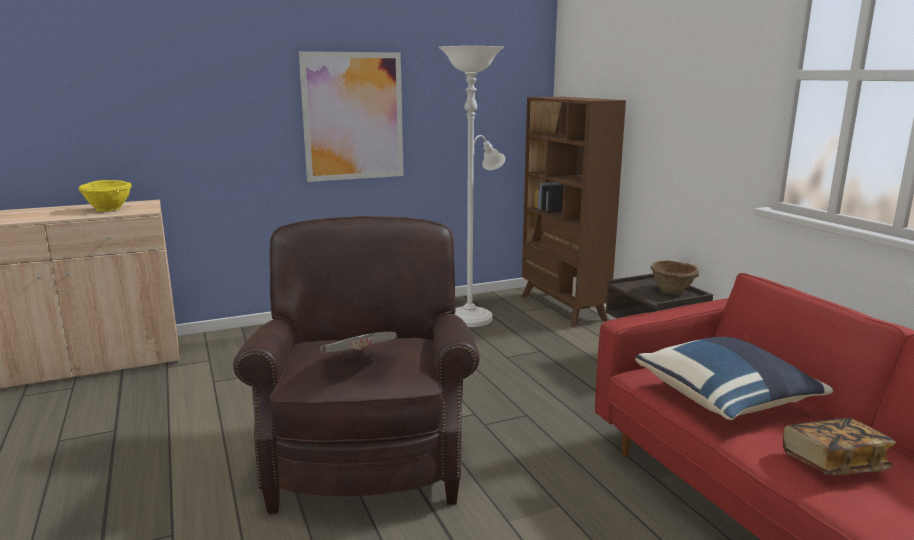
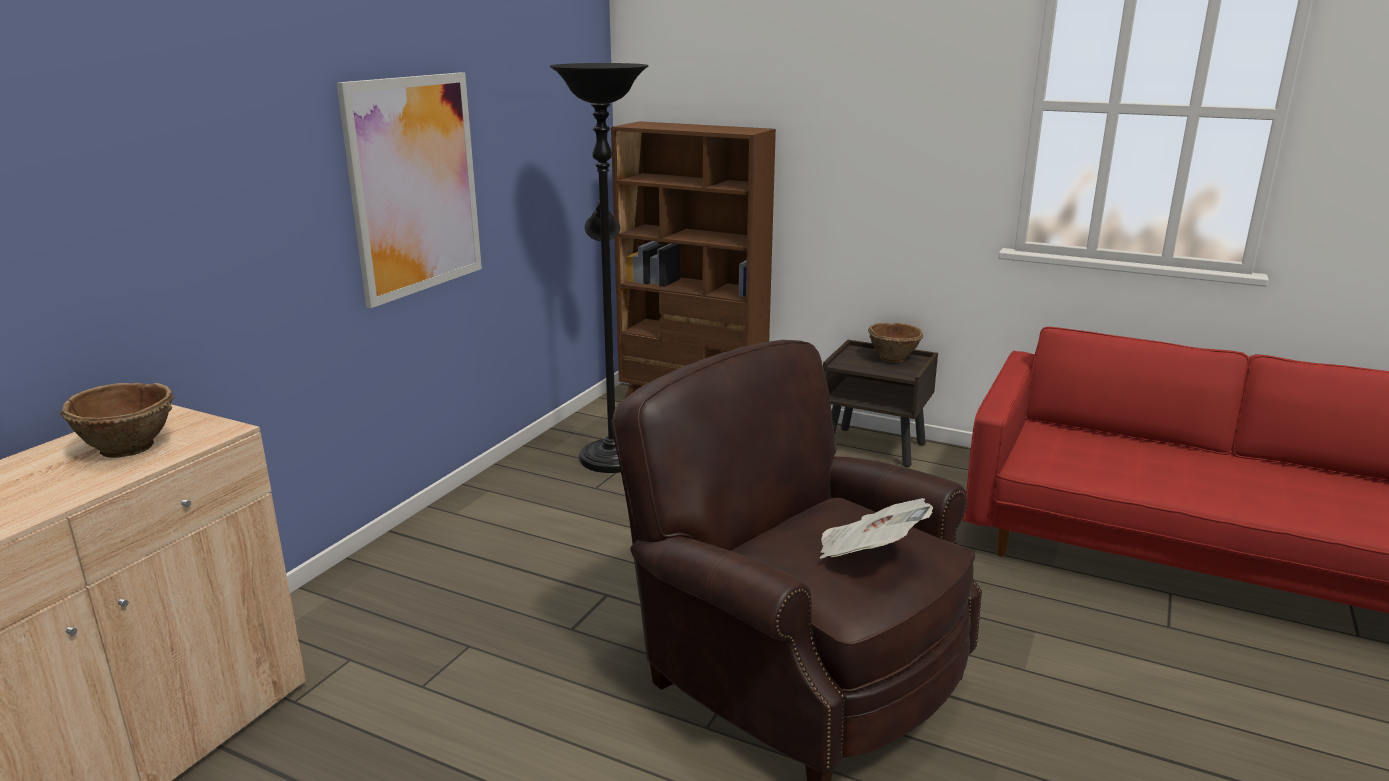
camera: 40 degrees left, 5 degrees up
(109, 209) = (130, 448): yellow bowl -> brown bowl
(472, 317) = (612, 454): white floor lamp -> black floor lamp
(726, 401) = (1117, 462): blue pillow -> none
(833, 463) = (1261, 489): book -> none

